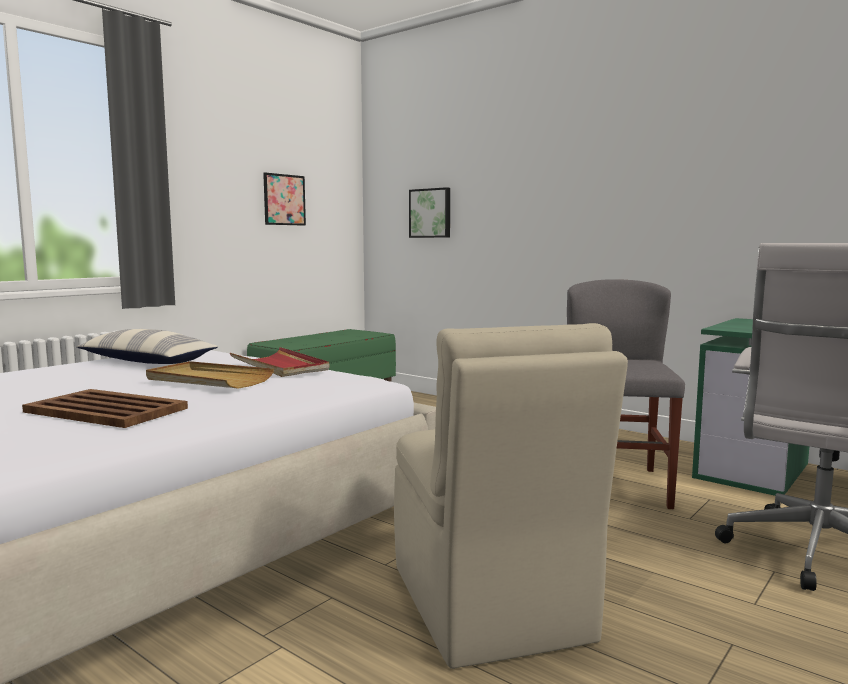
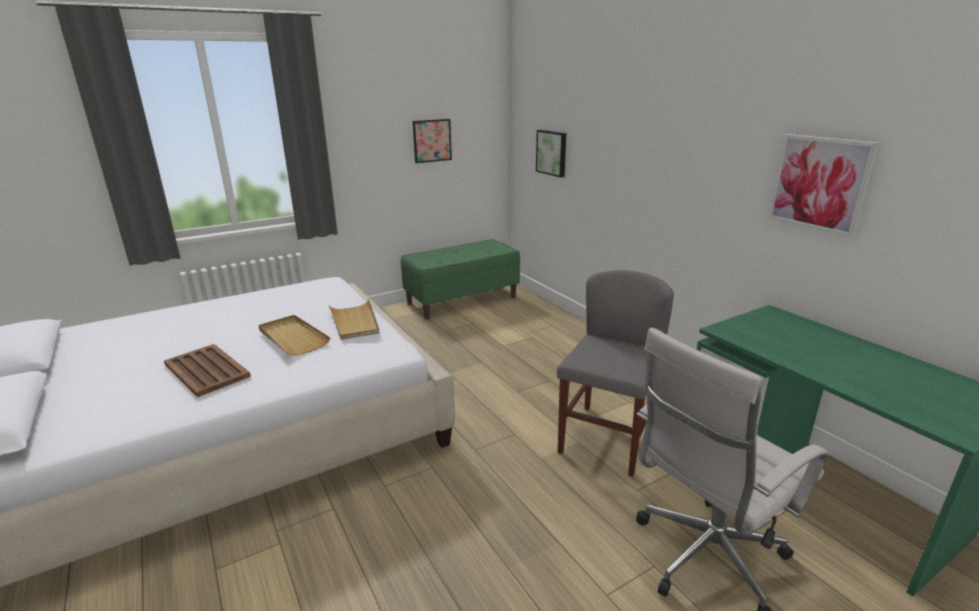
camera: 20 degrees right, 15 degrees up
(147, 362) = (286, 300): pillow -> none
(280, 366) = (354, 322): red tray -> beige tray
(490, 606) = (421, 543): beige chair -> none
(770, 182) = (819, 183): none -> picture

